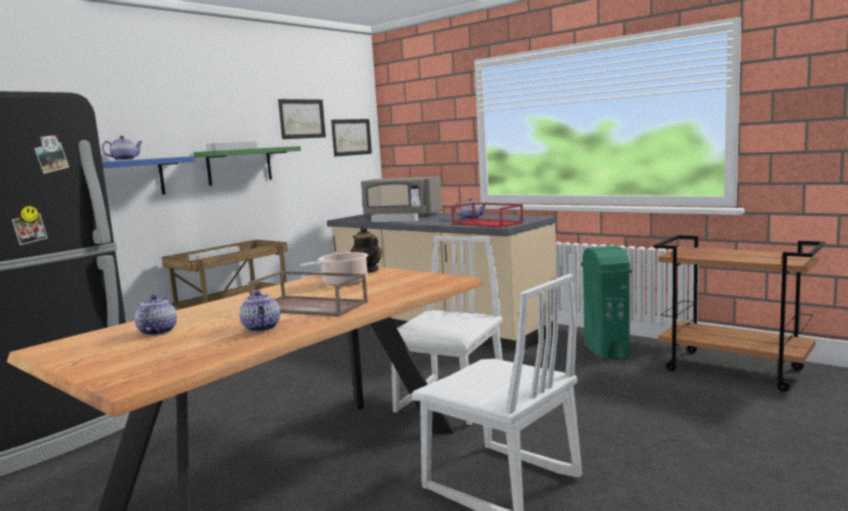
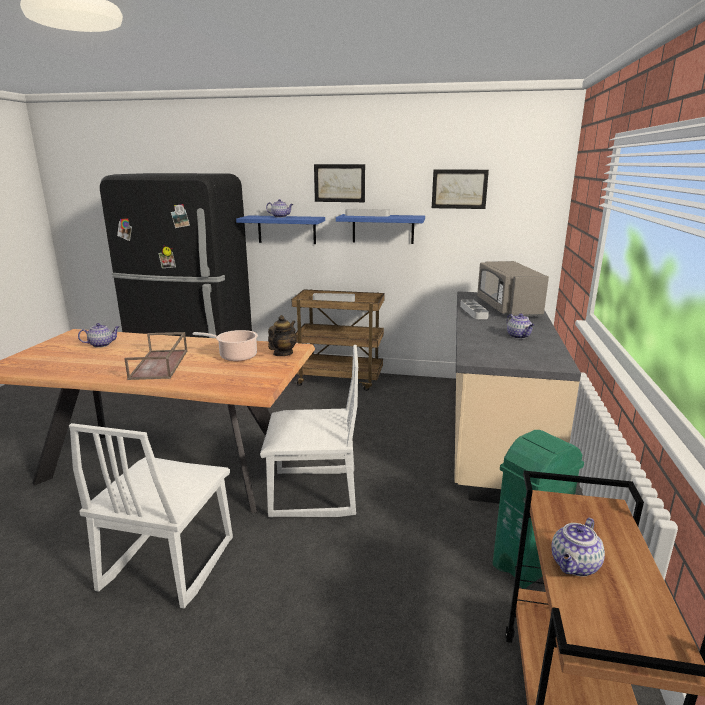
camera: 60 degrees right, 10 degrees up
(239, 166) = (383, 229): green shelf -> blue shelf
(262, 328) = (102, 366): teapot -> teapot (574, 566)
(351, 137) = (523, 210): picture -> picture (339, 183)
(488, 223) = (487, 350): red tray -> none

